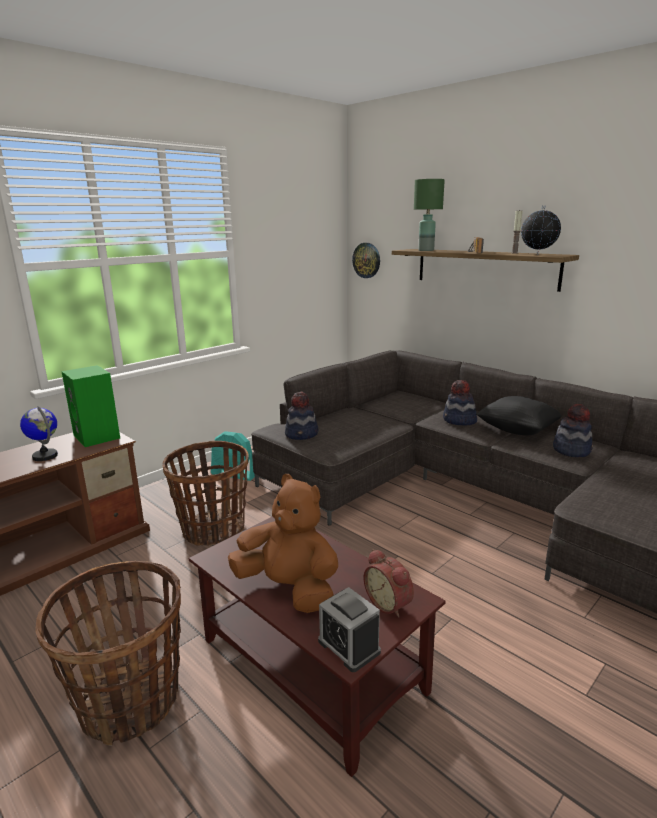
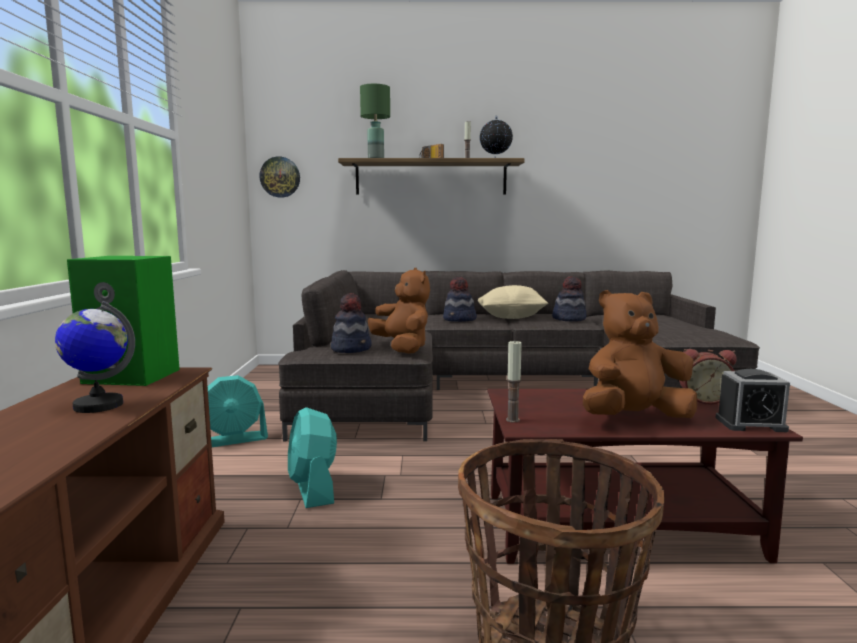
camera: 45 degrees left, 10 degrees down
(213, 530) = (313, 488): basket -> turquoise fan
(223, 546) = (512, 420): none -> candle
(337, 444) = (402, 348): none -> brown plush toy
(517, 430) = (511, 318): black pillow -> beige pillow

